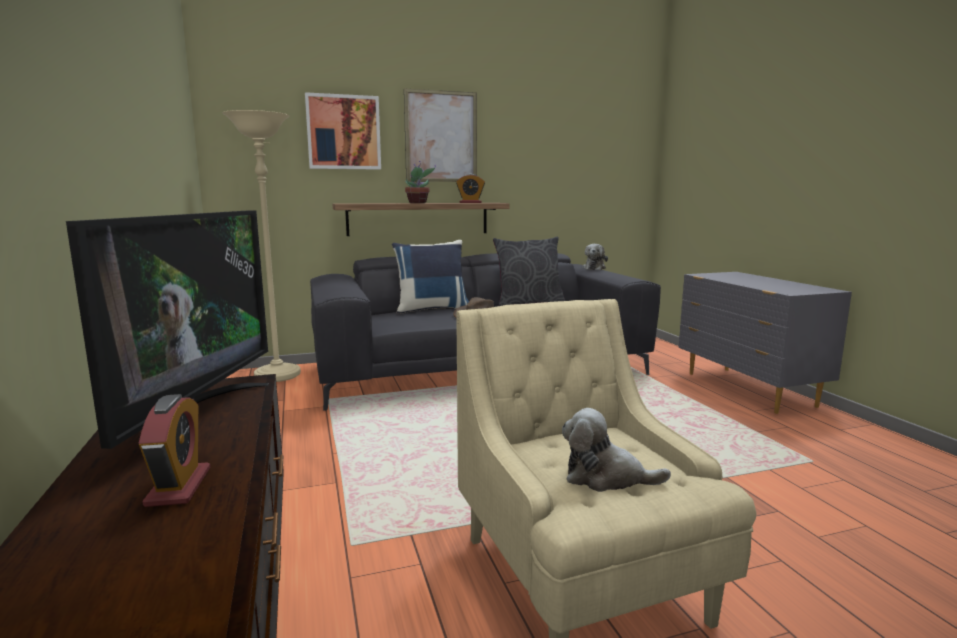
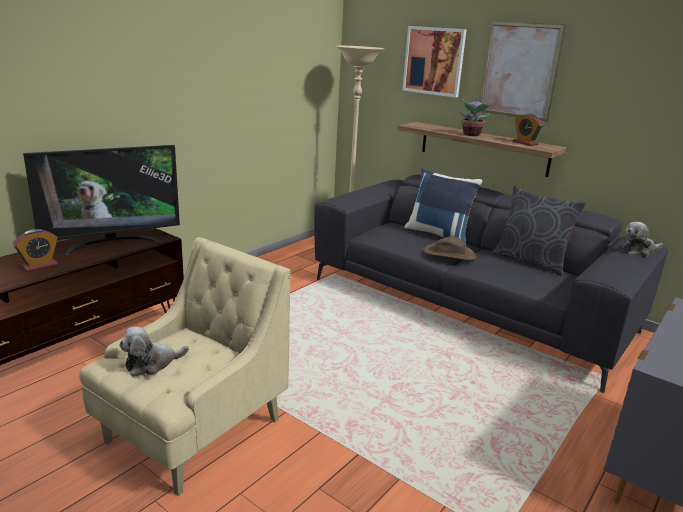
camera: 55 degrees right, 10 degrees up
(606, 477) = (152, 364): plush toy -> plush toy turned 105 degrees counterclockwise

